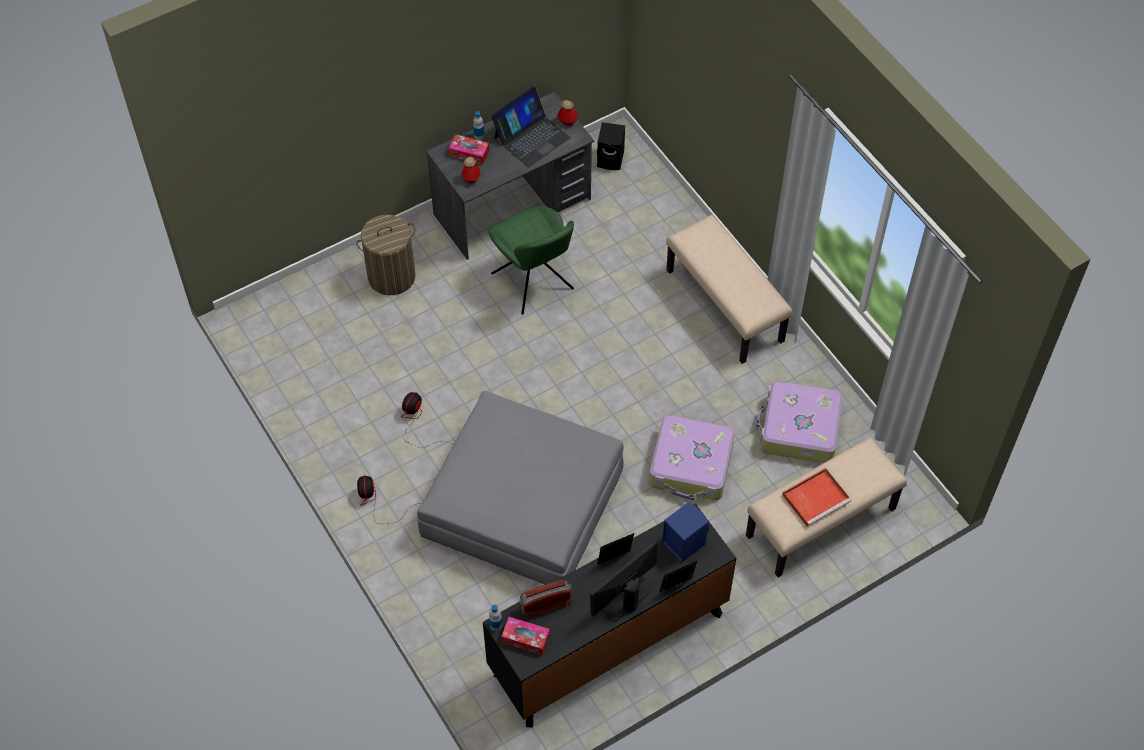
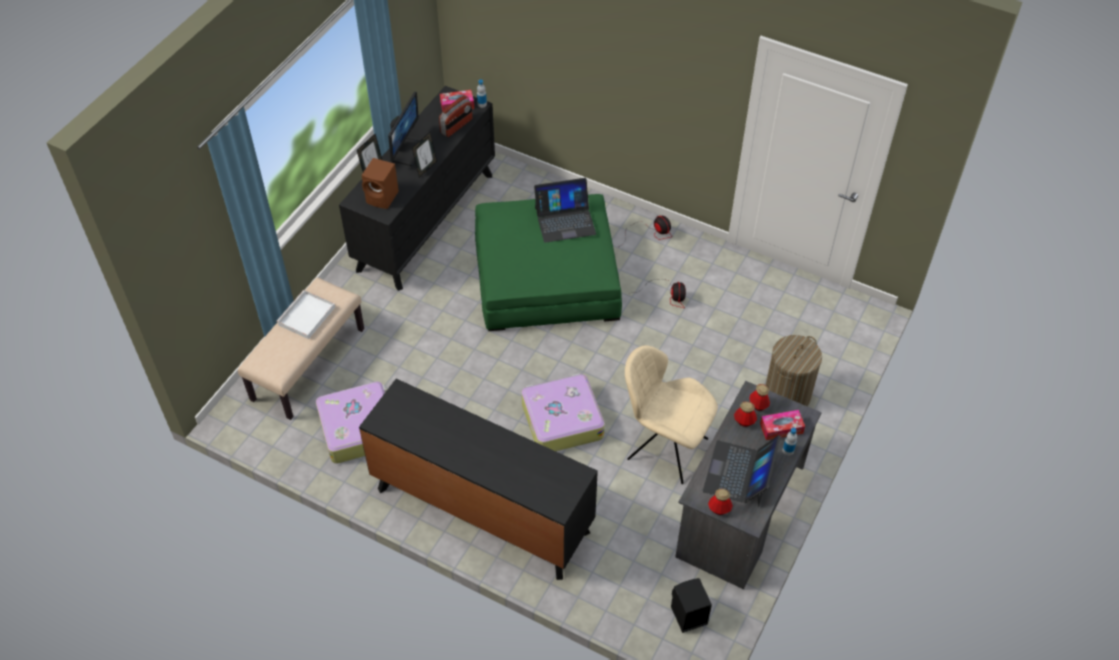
camera: 150 degrees right, 5 degrees down
(487, 480) = (565, 220): none -> laptop
(494, 171) = (744, 421): none -> bottle
(522, 504) = (546, 277): grey ottoman -> green ottoman
(534, 283) = (664, 447): green chair -> beige chair
(683, 542) = (383, 198): blue speaker -> brown speaker
(691, 465) = (434, 360): suitcase -> suitcase (561, 420)
(725, 306) = (481, 510): beige bench -> black dresser
(816, 498) = (306, 317): red tray -> white tray

